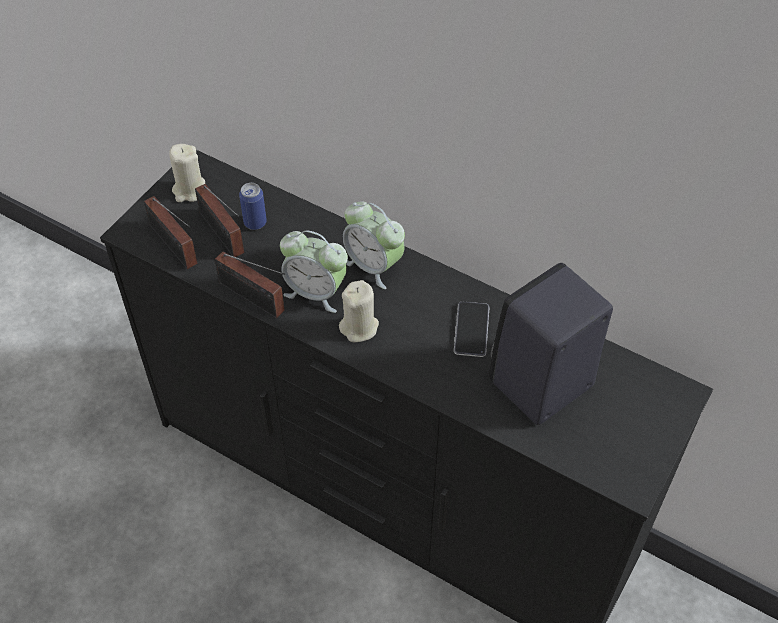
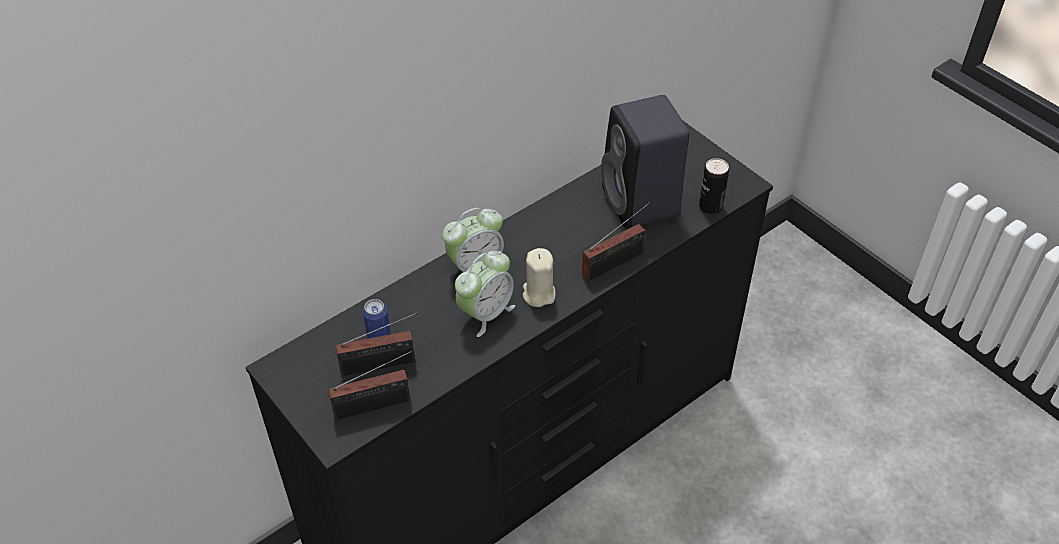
camera: 70 degrees left, 5 degrees down
(190, 191) = (307, 379): beige candle -> none
(254, 299) = (473, 359): radio -> radio (616, 263)
(471, 330) = (573, 226): phone -> none
(571, 455) = (710, 206): none -> can

